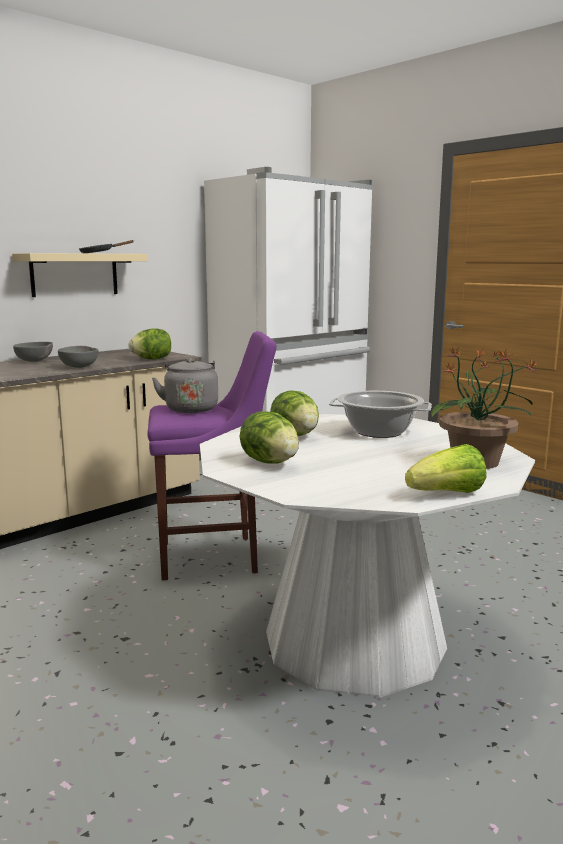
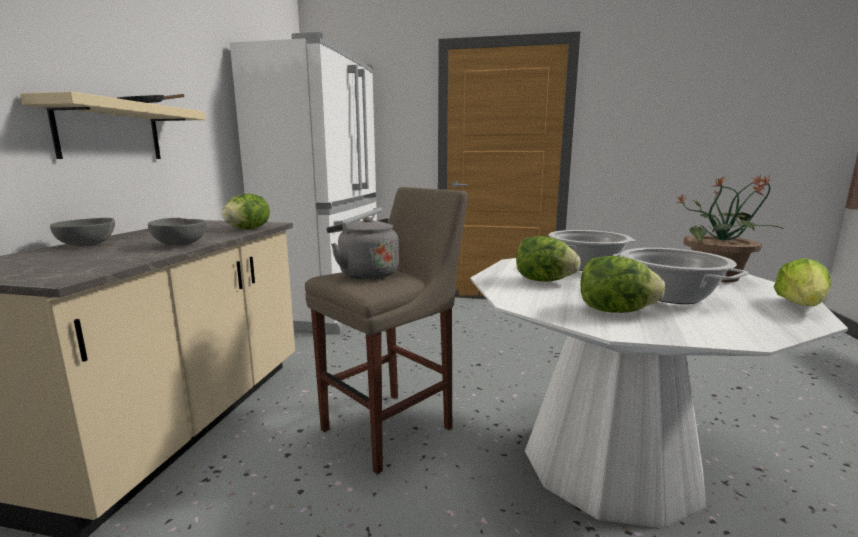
camera: 35 degrees left, 0 degrees up
(214, 557) = (393, 426): purple stool -> beige stool
(359, 464) = (671, 296): none -> cooking pot

